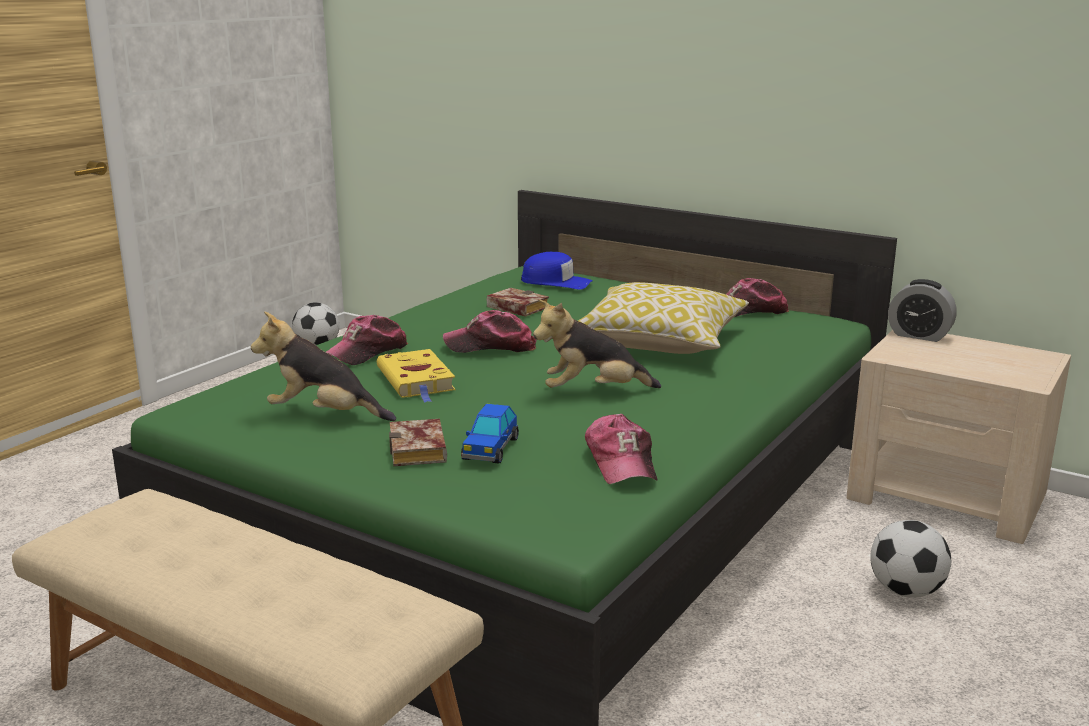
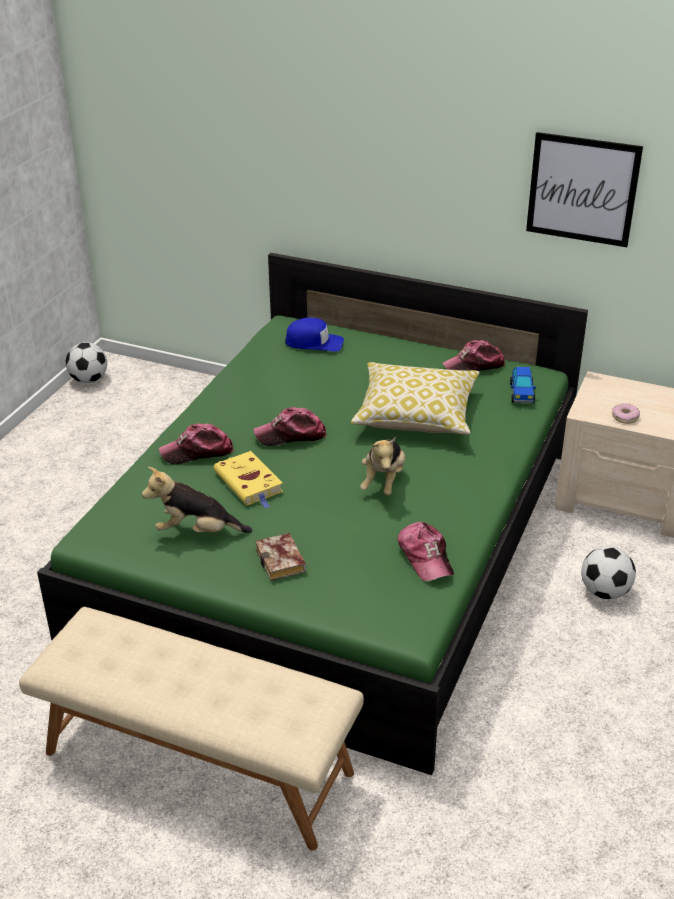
camera: 10 degrees left, 15 degrees up
(367, 352) = (197, 452): cap -> cap turned 45 degrees clockwise
(490, 449) = (332, 555): toy car -> toy car (521, 393)
(514, 308) = (293, 383): book -> none
(593, 392) = (383, 481): plush toy -> plush toy turned 60 degrees counterclockwise
(889, 75) = (582, 189): none -> picture
(919, 335) = (604, 383): alarm clock -> none
(943, 363) = (625, 417): none -> donut

